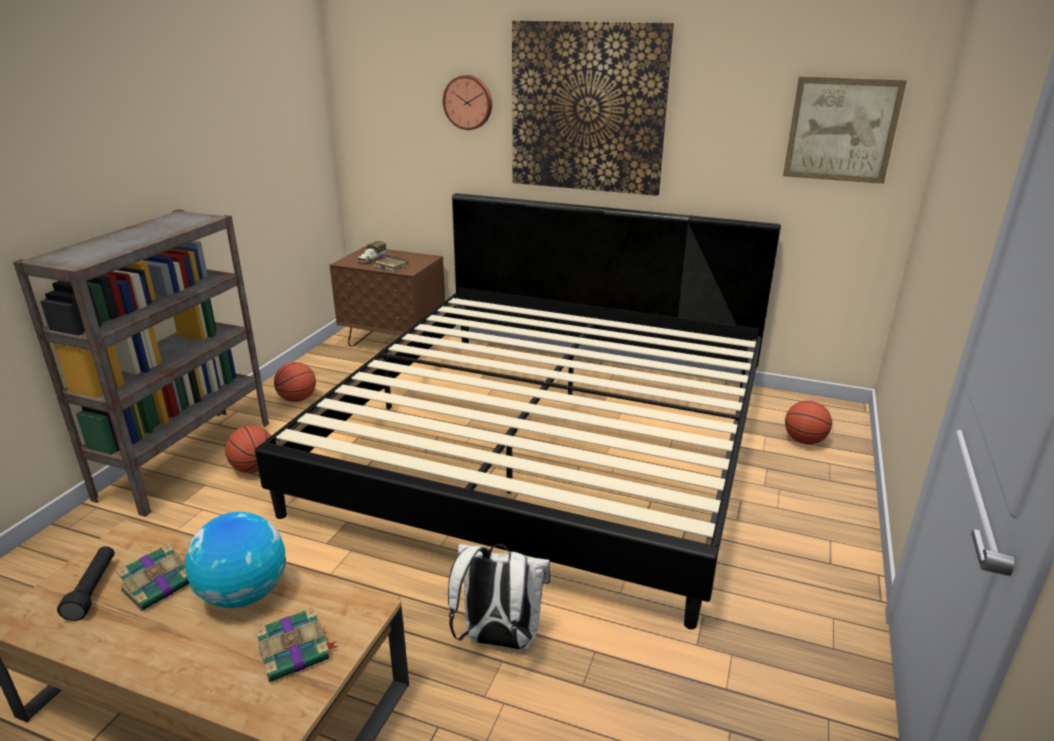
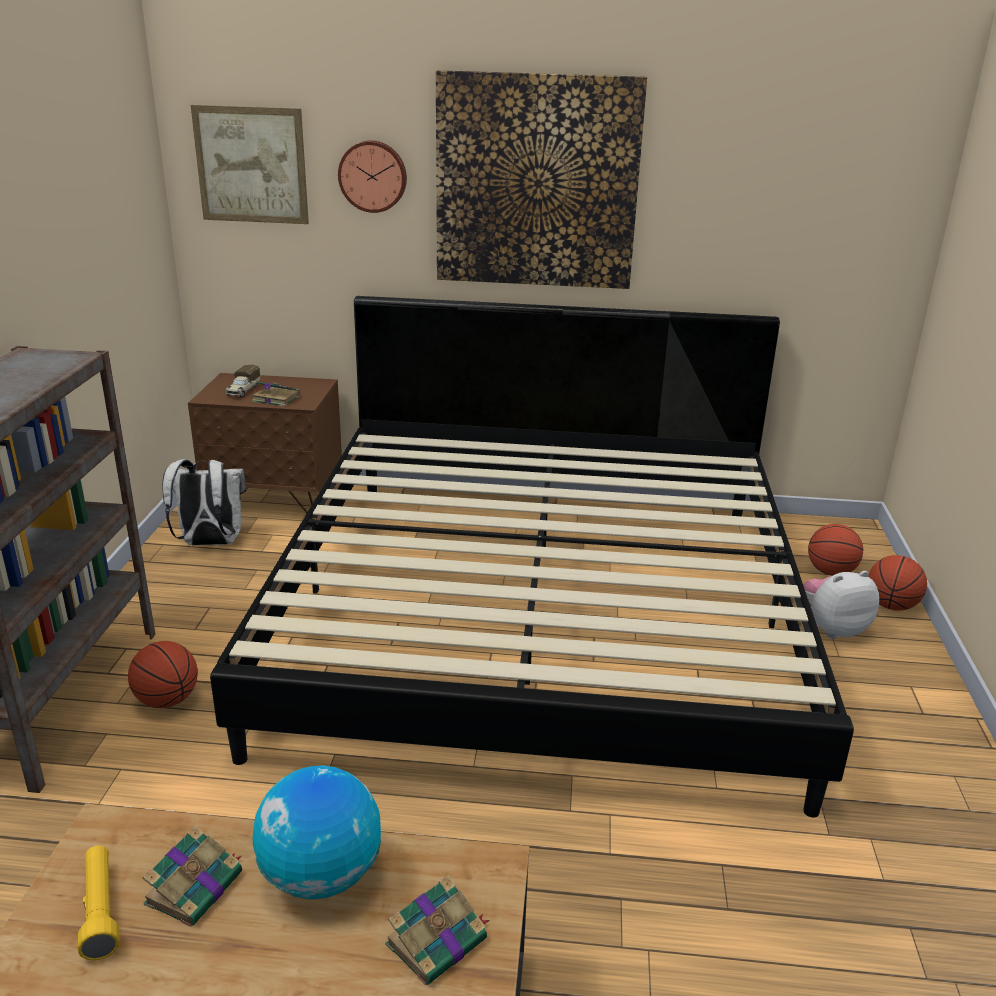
camera: 15 degrees left, 0 degrees up
(93, 589) = (100, 910): black flashlight -> yellow flashlight
(297, 399) = (179, 594): basketball -> basketball (891, 606)
(498, 639) = (604, 872): white backpack -> white backpack (210, 543)
(783, 485) = (832, 628): none -> plush toy
(841, 130) = (846, 204): picture -> picture (251, 165)

